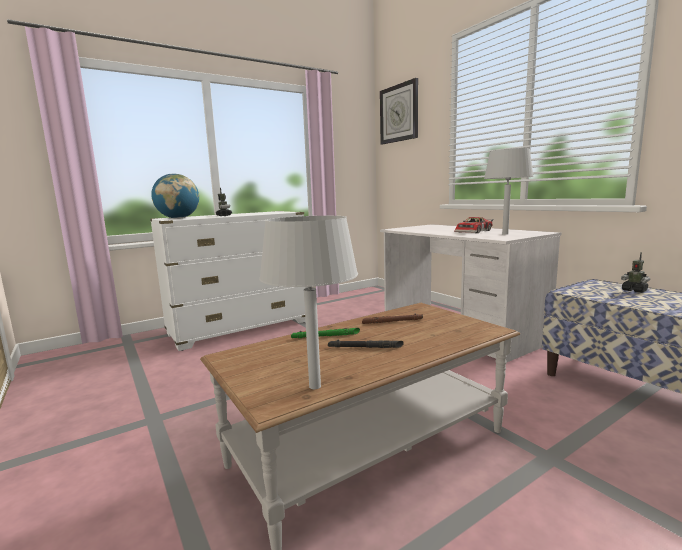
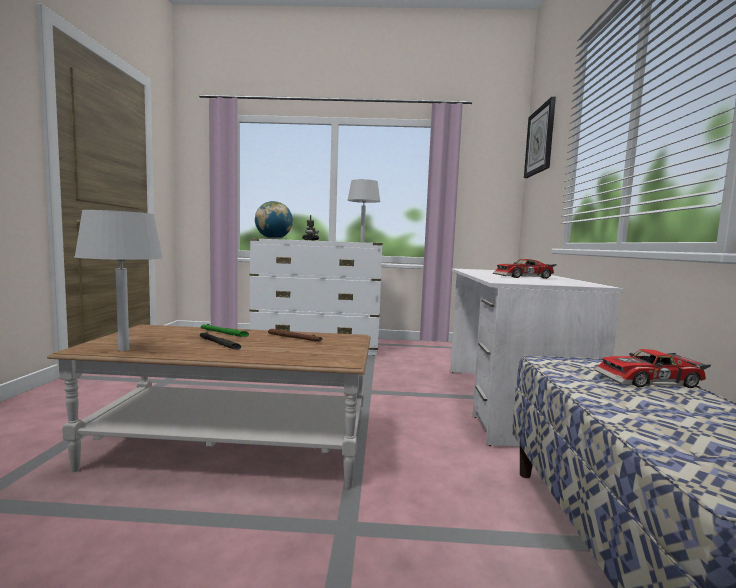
camera: 35 degrees right, 5 degrees down
(505, 234) = (537, 281): grey table lamp -> grey table lamp (362, 242)
(634, 290) = (650, 381): toy robot -> toy car

